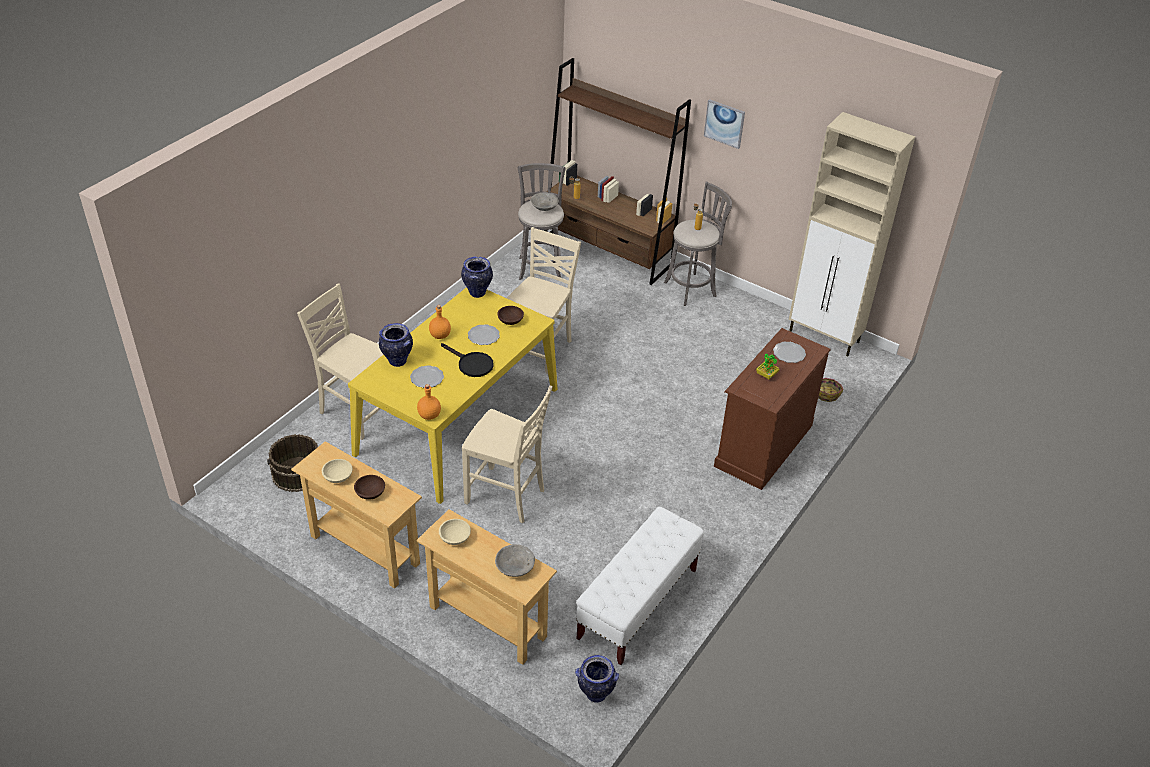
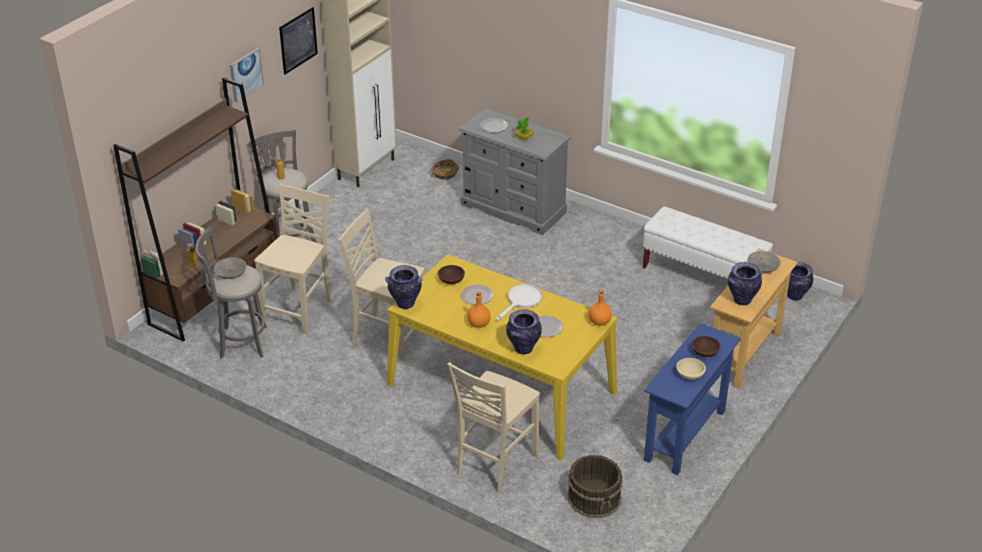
camera: 90 degrees left, 5 degrees down
(365, 550) = (685, 435): beige console table -> blue console table
(454, 537) = (742, 301): beige bowl -> vase
(471, 364) = (521, 301): black frying pan -> white frying pan
(506, 496) = (600, 350): beige chair -> beige chair (300, 310)
(763, 445) = (513, 209): brown dresser -> grey dresser
(797, 148) = (298, 40): none -> picture

